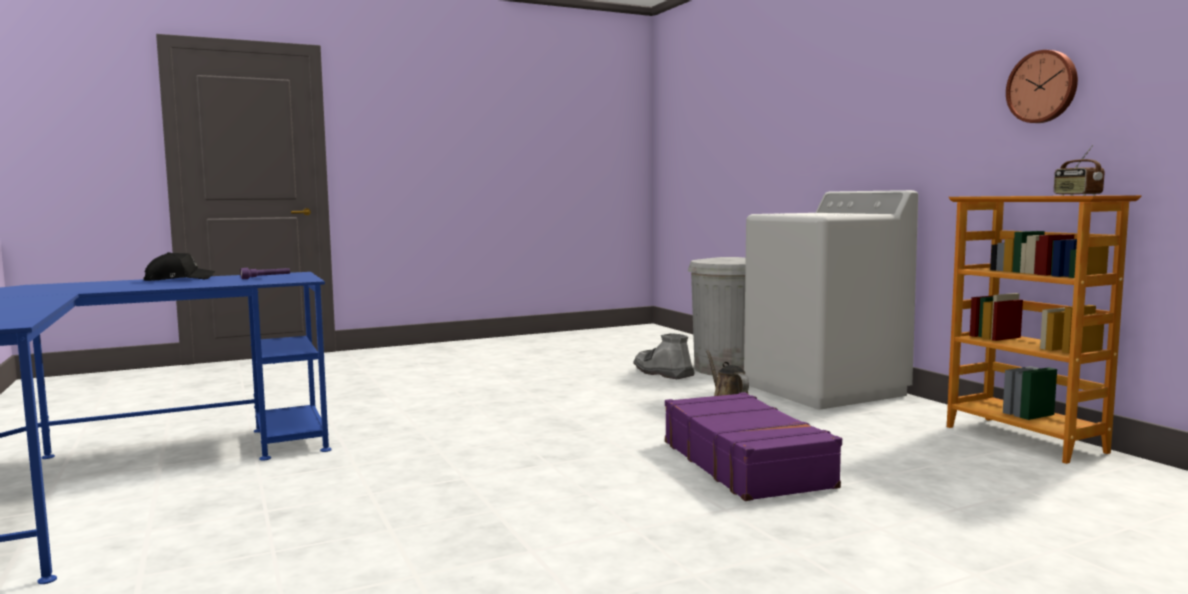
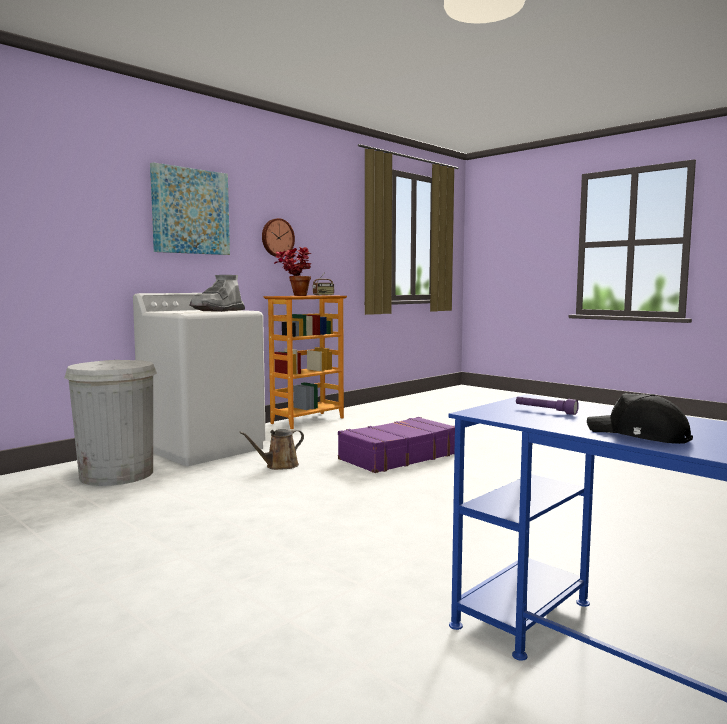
camera: 110 degrees left, 0 degrees up
(662, 373) = (132, 494): grey boot -> grey boot (218, 311)
(904, 77) = (190, 211): none -> picture
(1019, 195) = (295, 295): none -> potted plant

